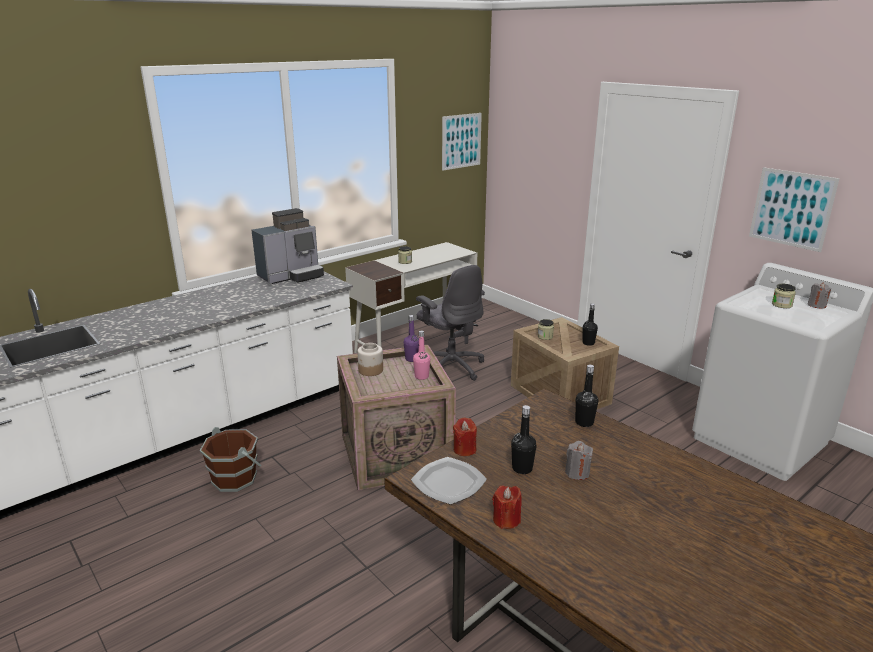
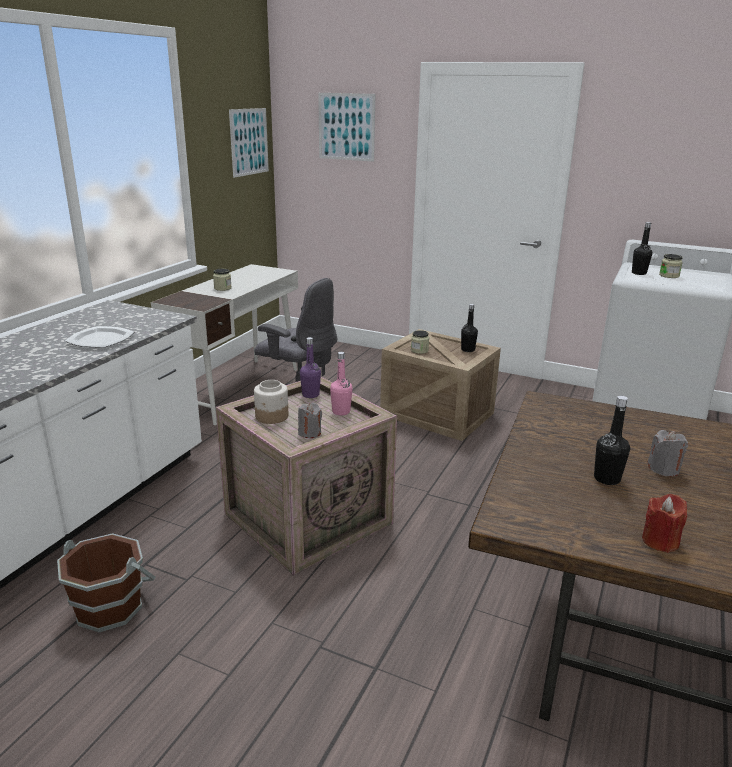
camera: 25 degrees left, 0 degrees up
(292, 276) = (100, 316): coffee machine -> none
(448, 483) = (549, 516): plate -> plate (100, 340)
(464, 449) = (523, 473): red candle -> none
(584, 422) = (607, 416): black bottle -> black bottle (639, 273)
(791, 209) = (647, 182): picture -> picture (346, 127)
(816, 305) = (695, 273): grey candle -> grey candle (309, 433)

